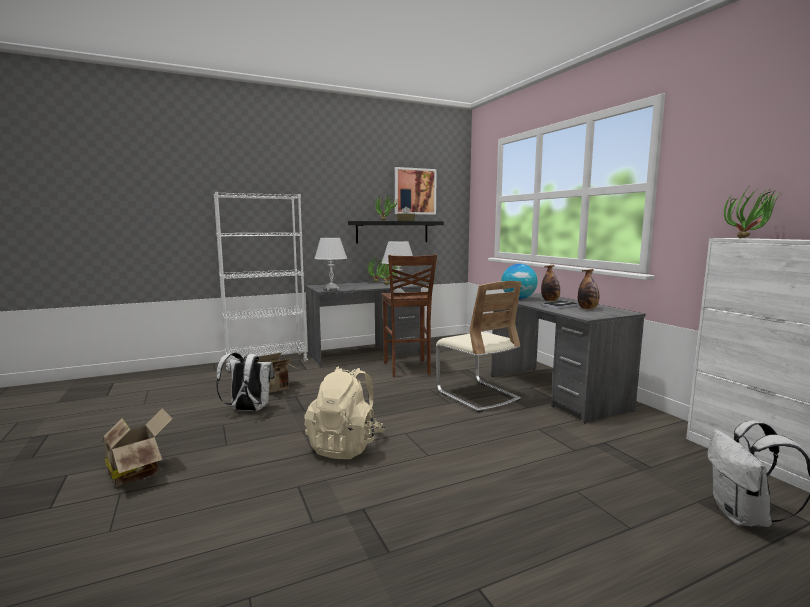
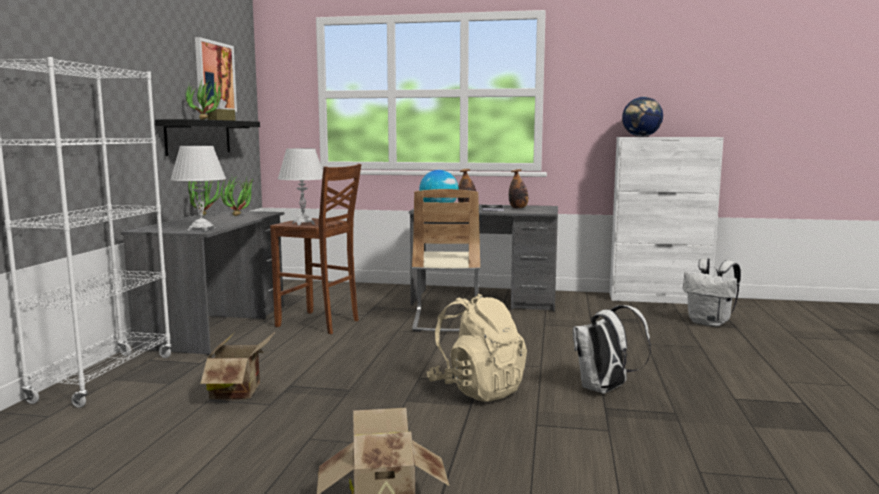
camera: 55 degrees left, 0 degrees up
(248, 410) = (286, 417): white backpack -> white backpack (605, 390)
(477, 395) = (446, 321): beige chair -> beige chair turned 90 degrees clockwise
(749, 238) = (641, 136): potted plant -> globe

